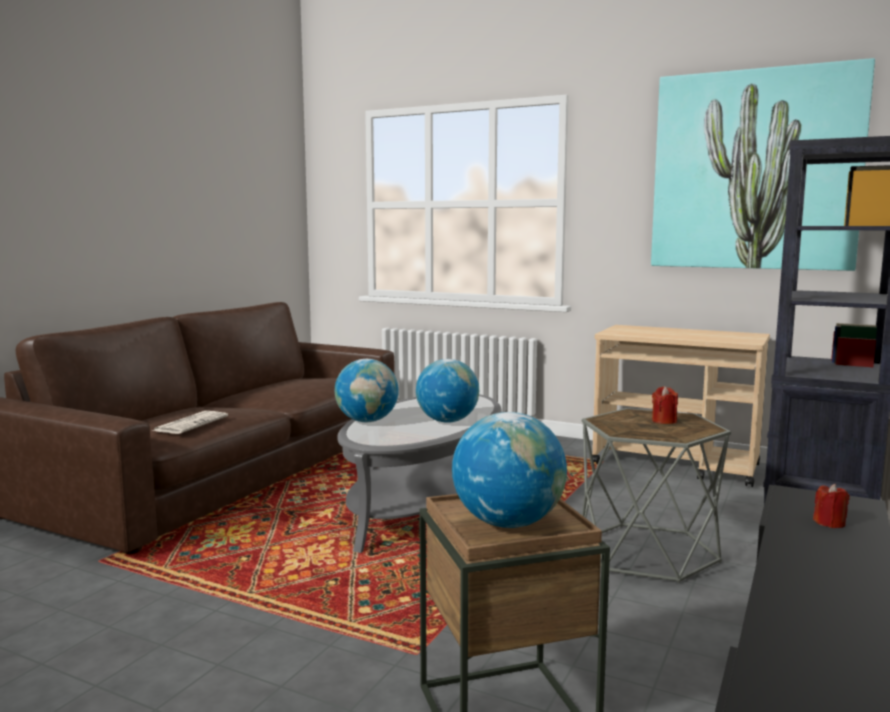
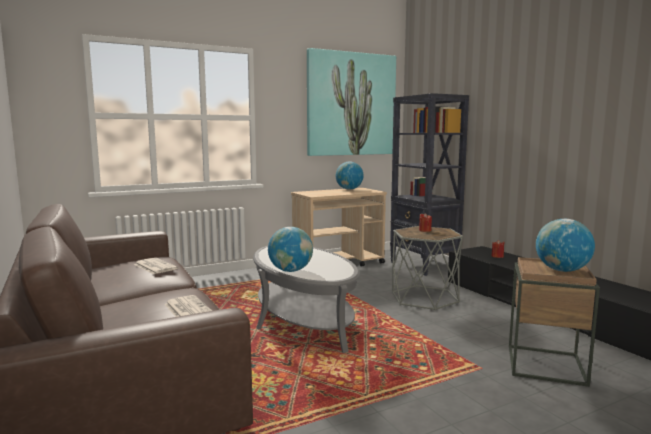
camera: 55 degrees left, 0 degrees up
(310, 385) = (154, 266): none -> newspaper
(447, 421) = (322, 259): globe -> globe (349, 189)

